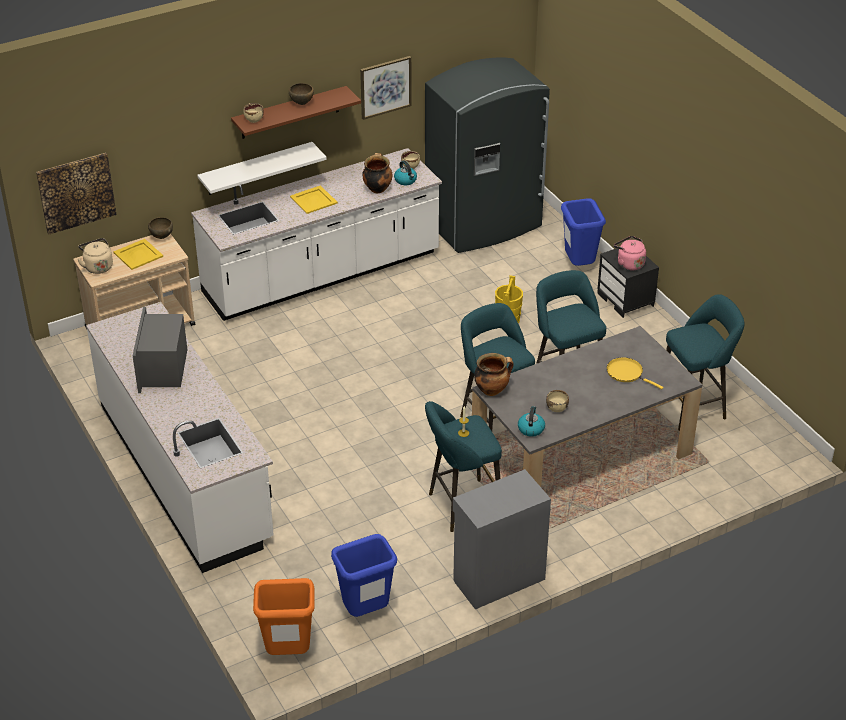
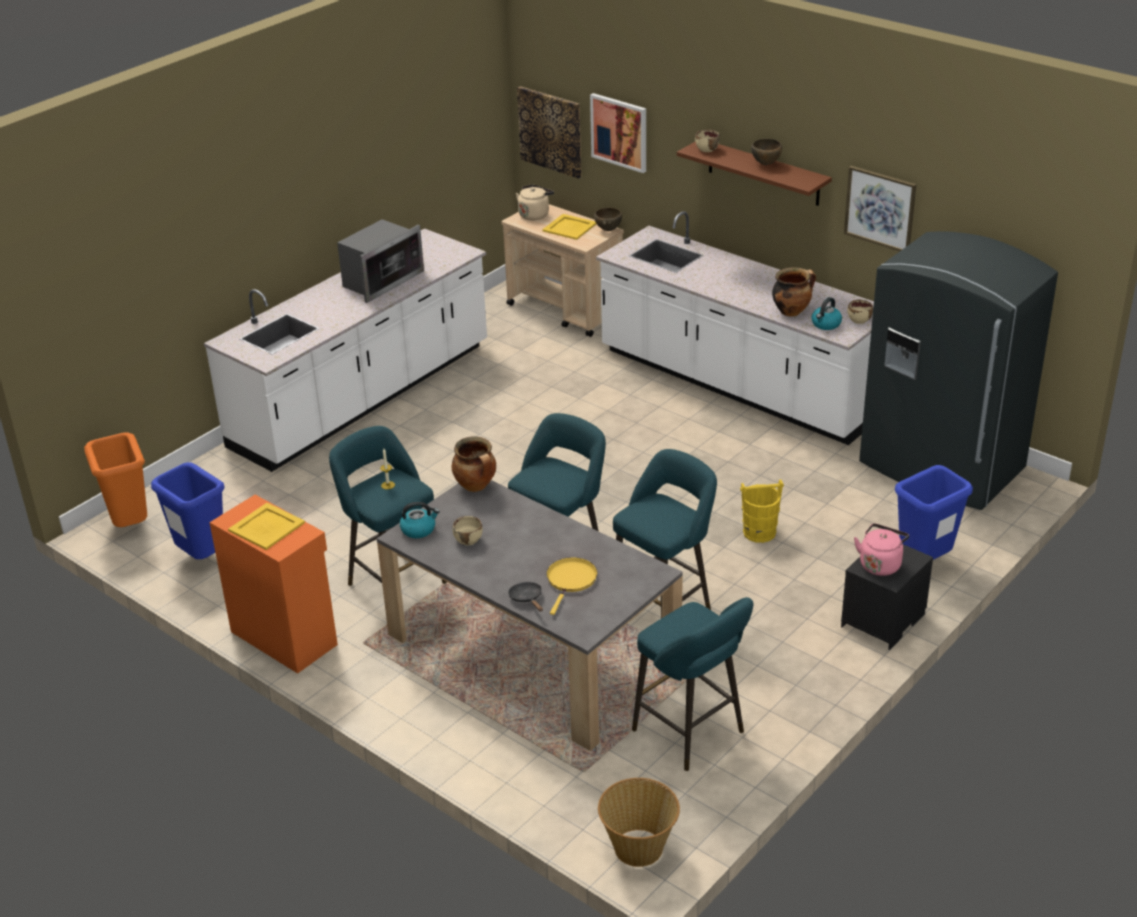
camera: 70 degrees right, 5 degrees down
(151, 154) = (619, 132): none -> picture
(163, 368) = (380, 280): microwave -> microwave turned 150 degrees clockwise
(256, 169) = (720, 219): white shelf -> none
(313, 200) = (732, 281): yellow tray -> yellow tray (267, 526)
(497, 579) = (284, 637): grey cabinet -> orange cabinet
(637, 396) = (527, 598): none -> black frying pan
(782, 456) = (638, 847): none -> basket

